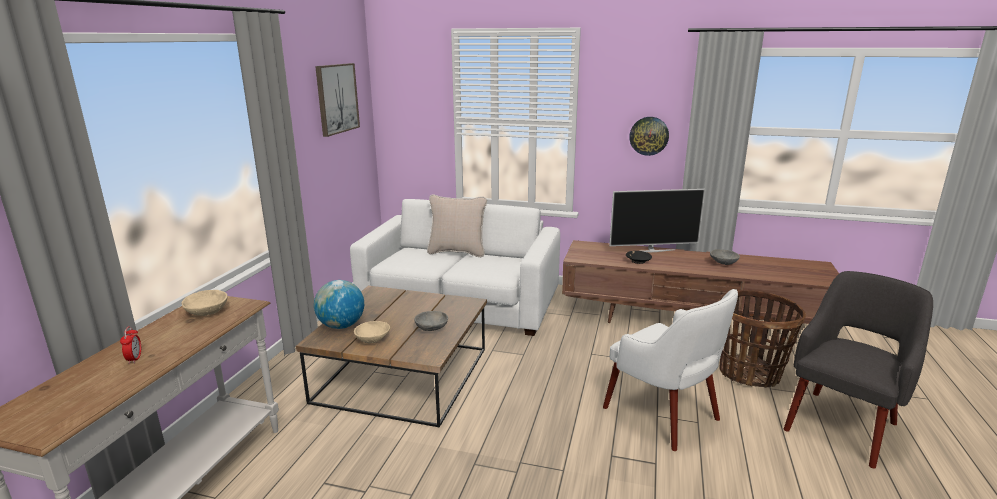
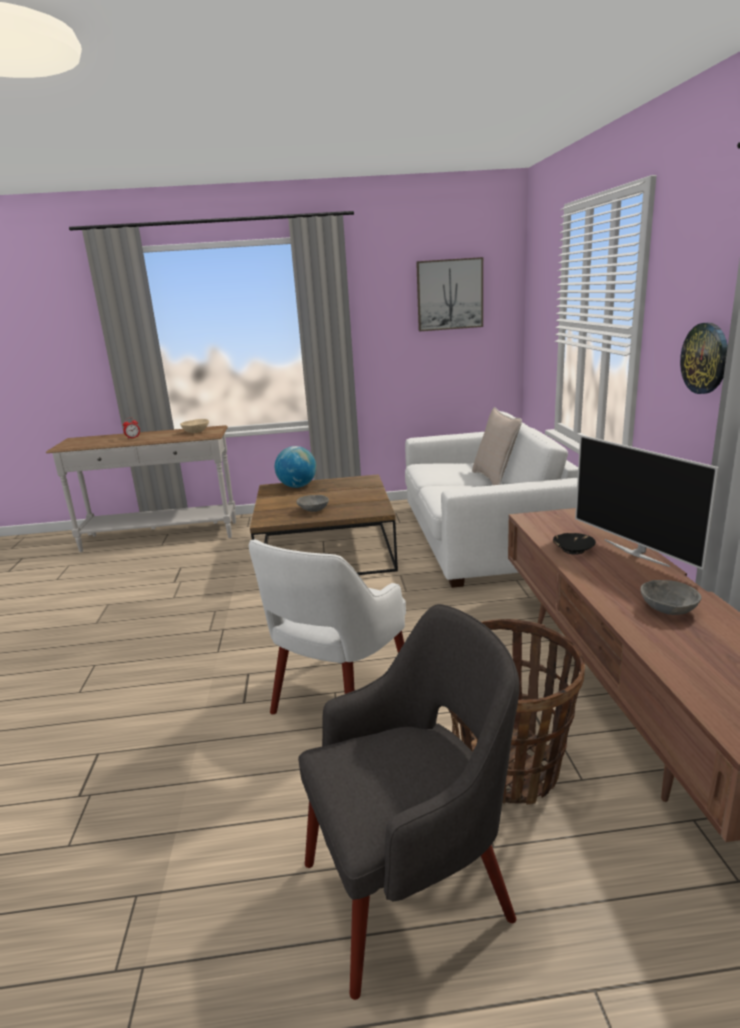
camera: 70 degrees right, 0 degrees up
(373, 340) = (281, 499): beige bowl -> none
(841, 425) = (409, 888): grey armchair -> grey armchair turned 45 degrees counterclockwise

